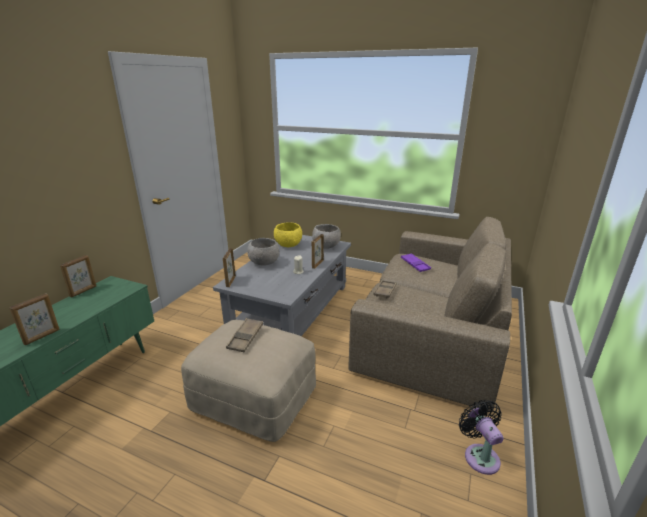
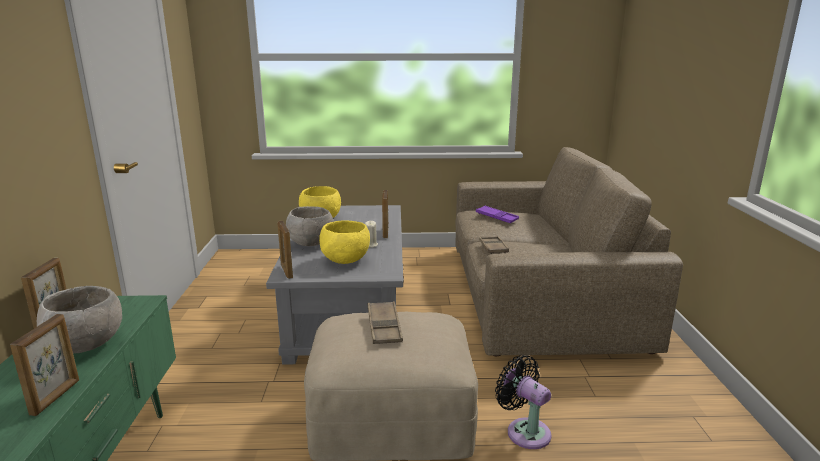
camera: 25 degrees left, 5 degrees down
(271, 281) = (346, 261): none -> yellow bowl
(326, 247) = (375, 214): grey bowl -> grey bowl (87, 346)
(479, 455) = (686, 397): black fan -> black fan (525, 431)

